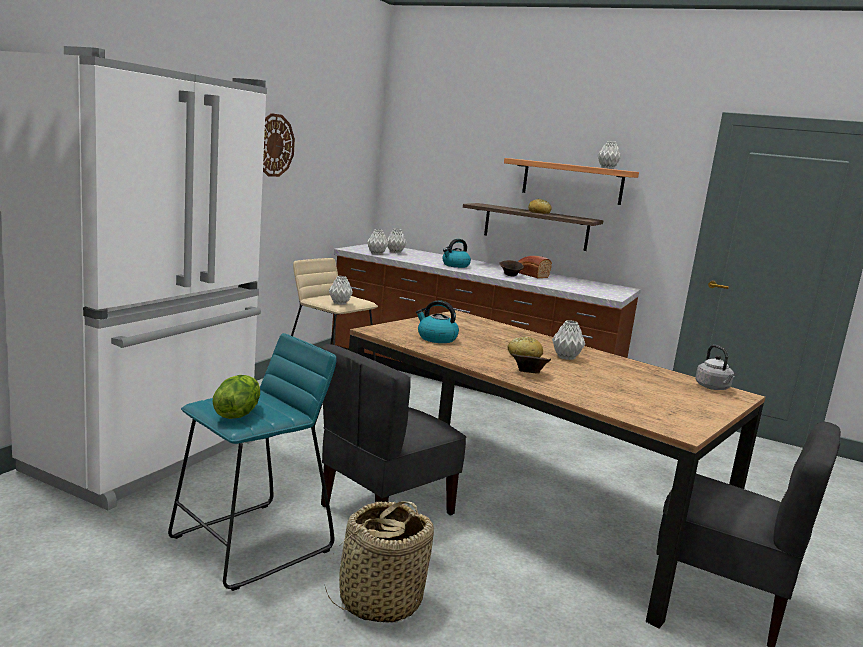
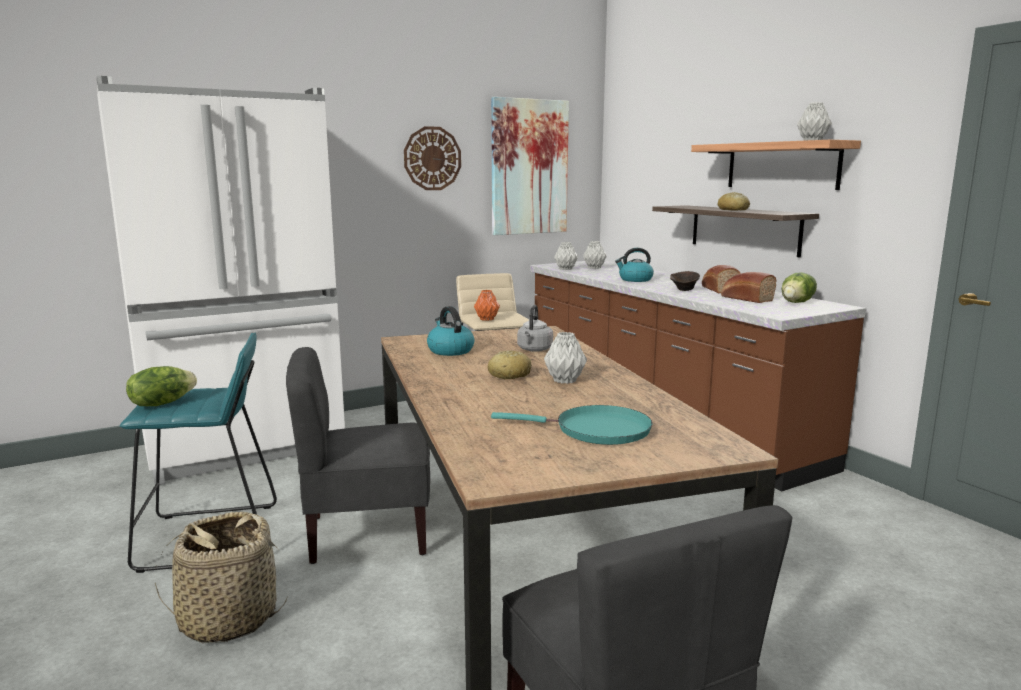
camera: 35 degrees right, 0 degrees up
(336, 157) = (529, 167): none -> picture
(339, 303) = (486, 319): grey vase -> orange vase
(528, 373) = (464, 392): brown bowl -> none
(563, 283) = (745, 298): none -> bread
(599, 286) = (797, 302): none -> lettuce
(659, 391) = (596, 430): none -> turquoise frying pan
(713, 388) = (705, 436): grey kettle -> grey kettle (534, 350)

